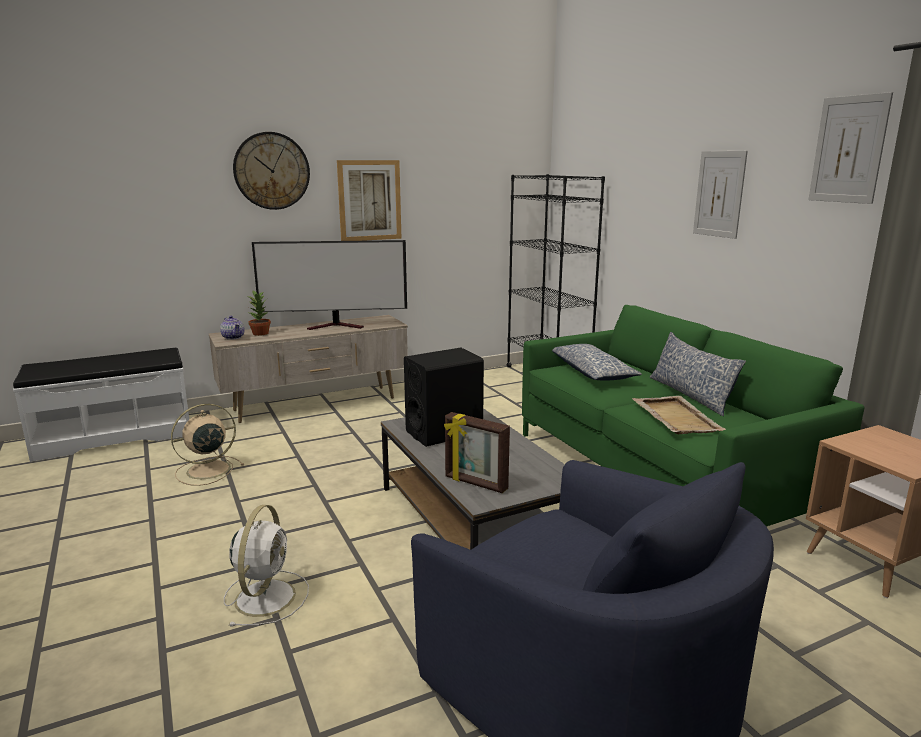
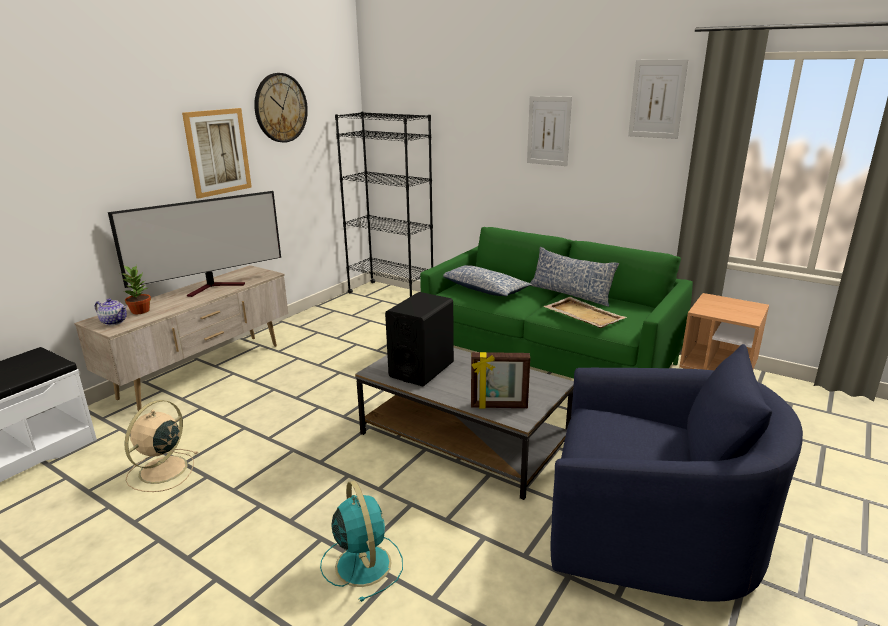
camera: 30 degrees left, 5 degrees up
(266, 596) = (362, 563): white fan -> turquoise fan
(271, 171) = (117, 130): wall clock -> wall clock (280, 108)

